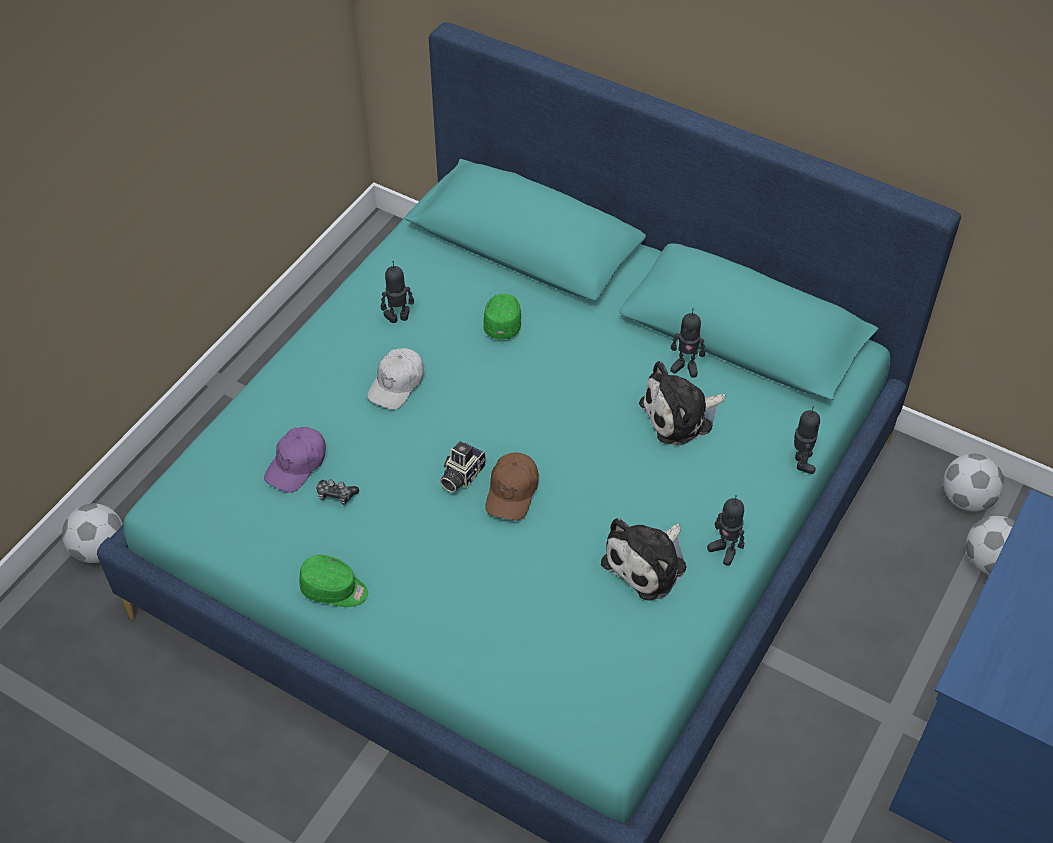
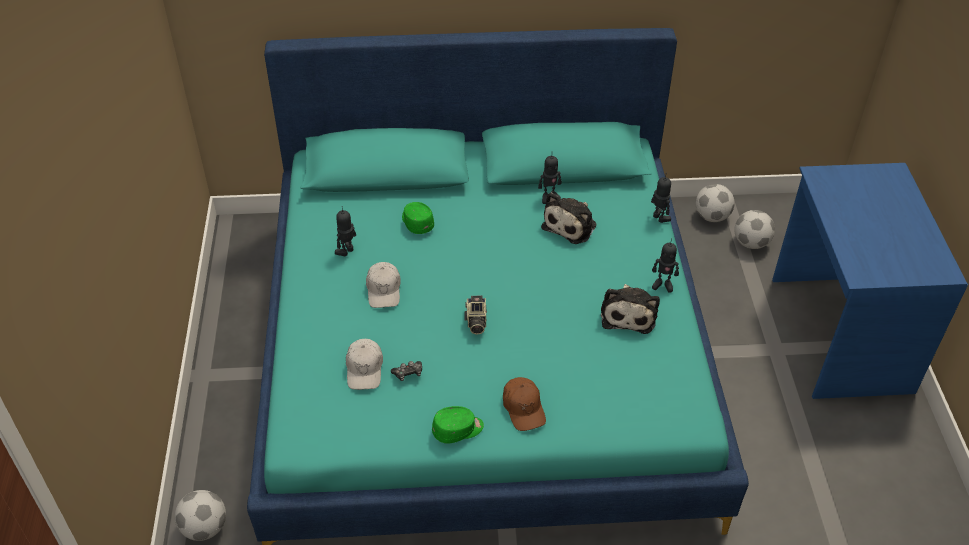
camera: 35 degrees left, 5 degrees down
(297, 464) = (364, 369): purple cap -> white cap
(512, 492) = (515, 315): brown cap -> brown cap (523, 408)

